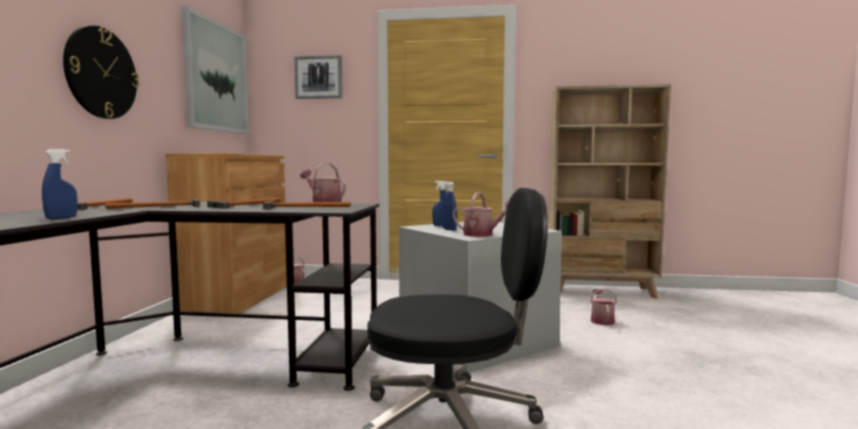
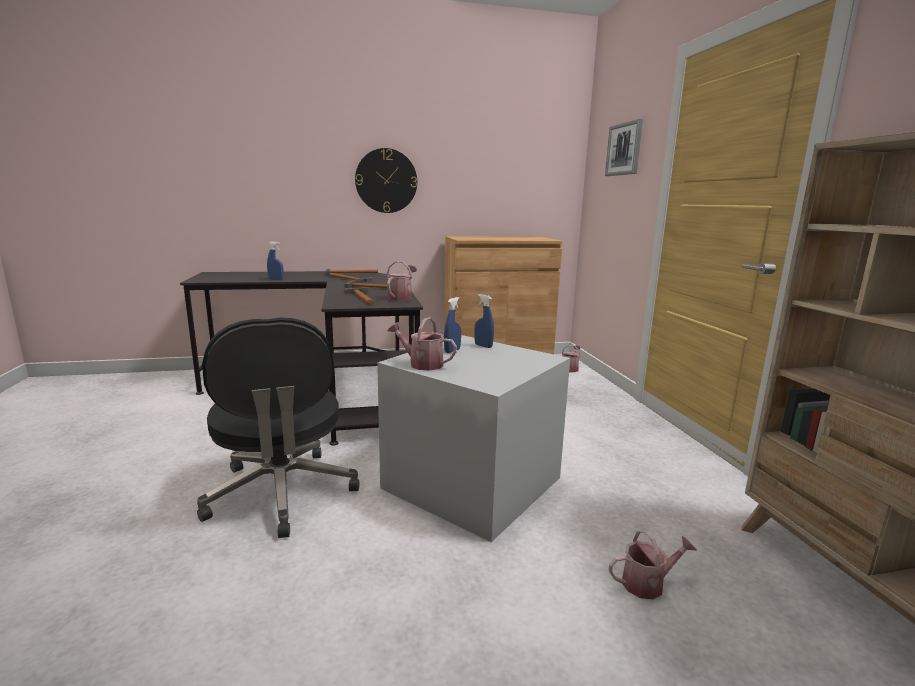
camera: 70 degrees right, 10 degrees up
(216, 77) = (526, 163): picture -> none
(482, 235) = (422, 364): watering can -> watering can turned 105 degrees clockwise

